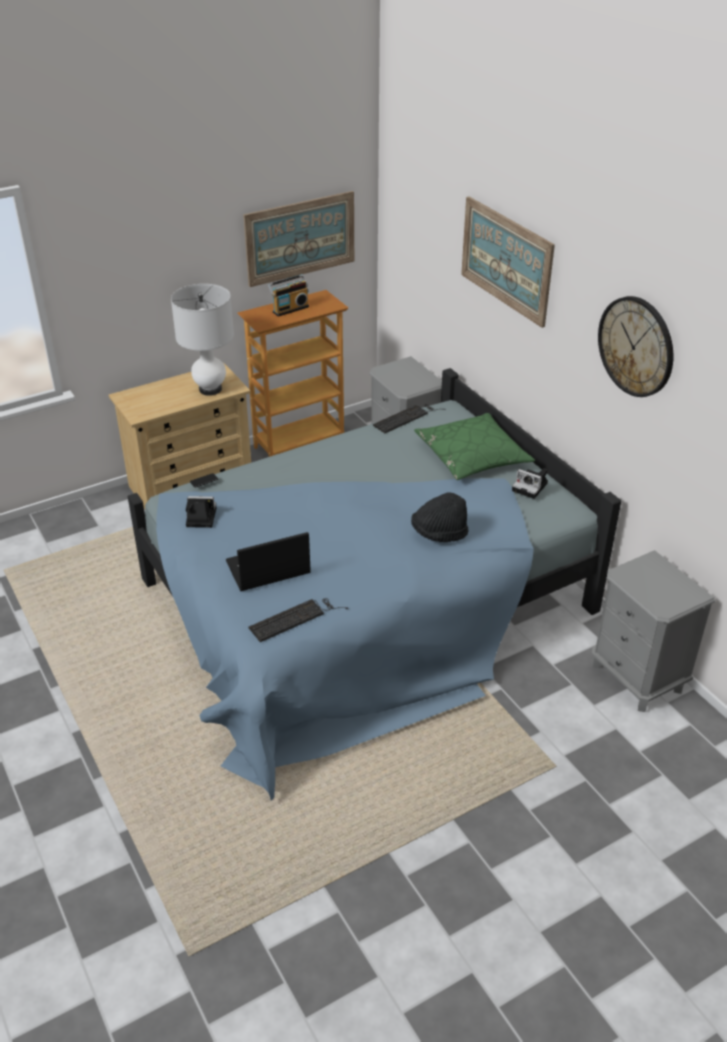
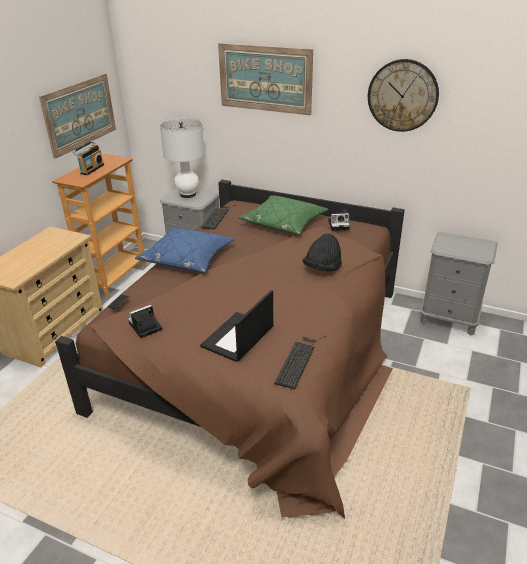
camera: 35 degrees left, 5 degrees down
(210, 389) = (58, 244): white table lamp -> white table lamp (188, 194)
(319, 458) = (187, 258): none -> blue pillow
(364, 607) = (261, 354): blue bed -> brown bed

